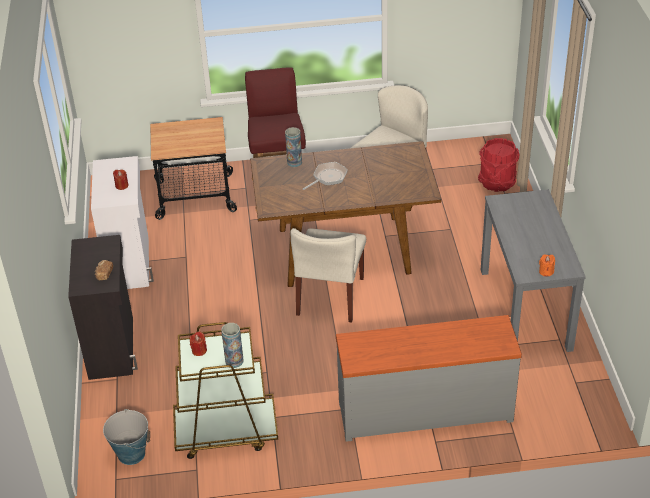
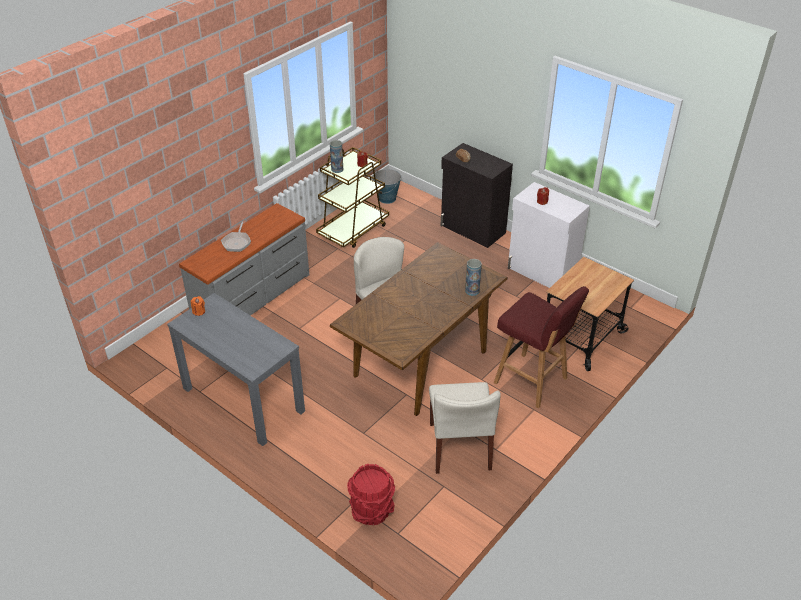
camera: 135 degrees right, 0 degrees up
(328, 177) = (432, 293): frying pan -> frying pan (237, 242)

